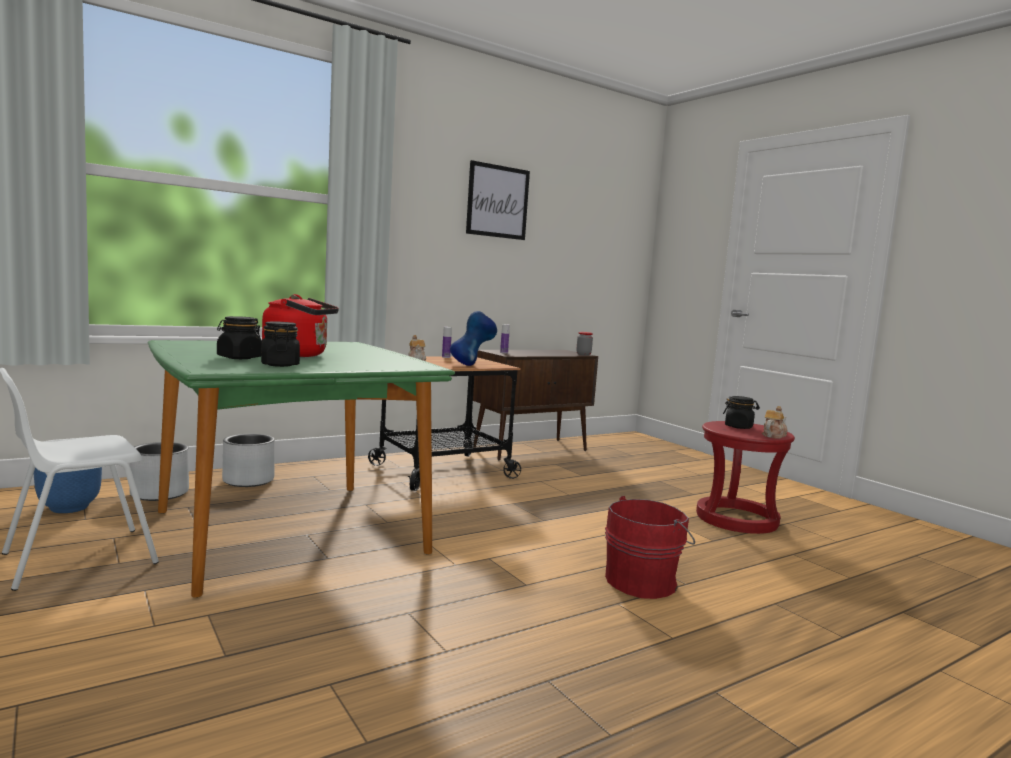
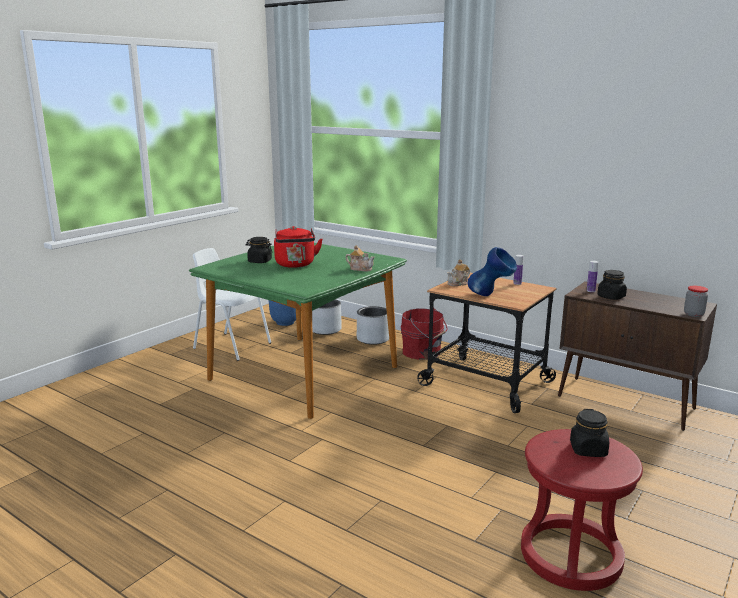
camera: 70 degrees right, 10 degrees up
(279, 365) = (248, 270): black jar -> black jar (611, 297)
(497, 201) = (625, 123): picture -> none
(644, 581) = (333, 508): red bucket -> red bucket (423, 353)
(773, 435) = (572, 473): teapot -> teapot (360, 269)

